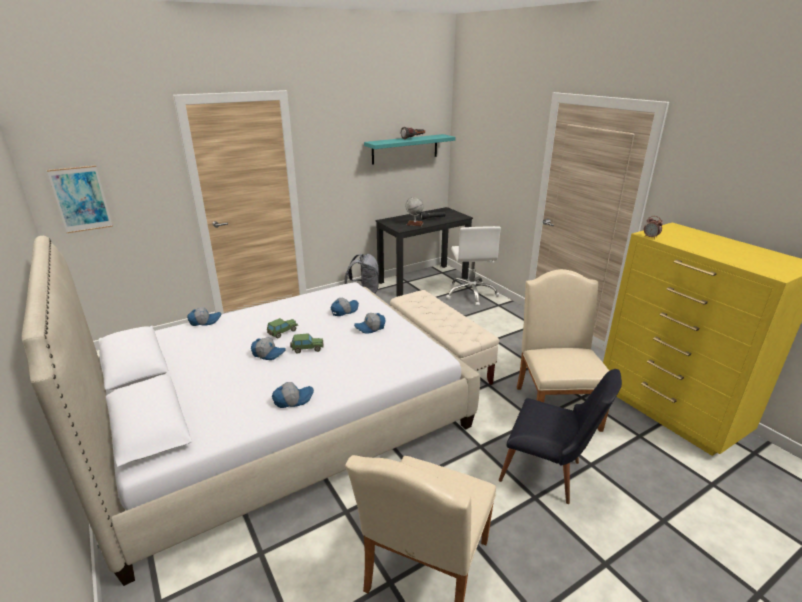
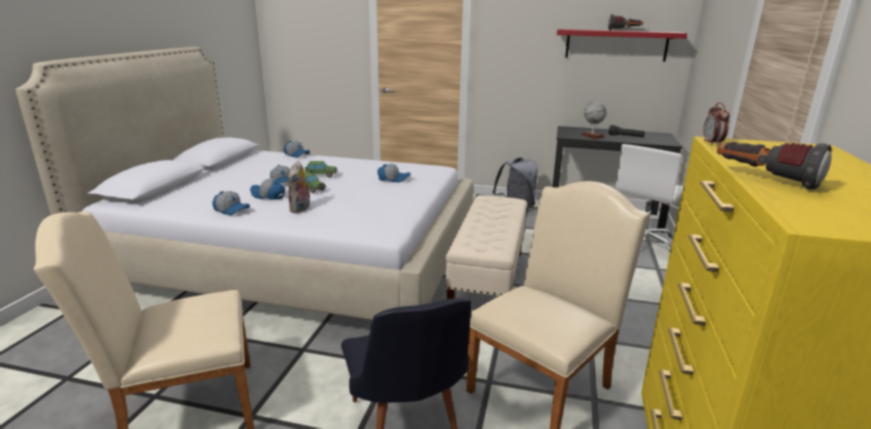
camera: 45 degrees right, 5 degrees down
(81, 199) = (290, 46): picture -> none
(344, 369) = (300, 209): none -> plush toy
(370, 328) = (383, 195): cap -> cap (268, 196)
(405, 149) = (616, 45): turquoise shelf -> red shelf
(717, 255) = (764, 179): none -> flashlight

